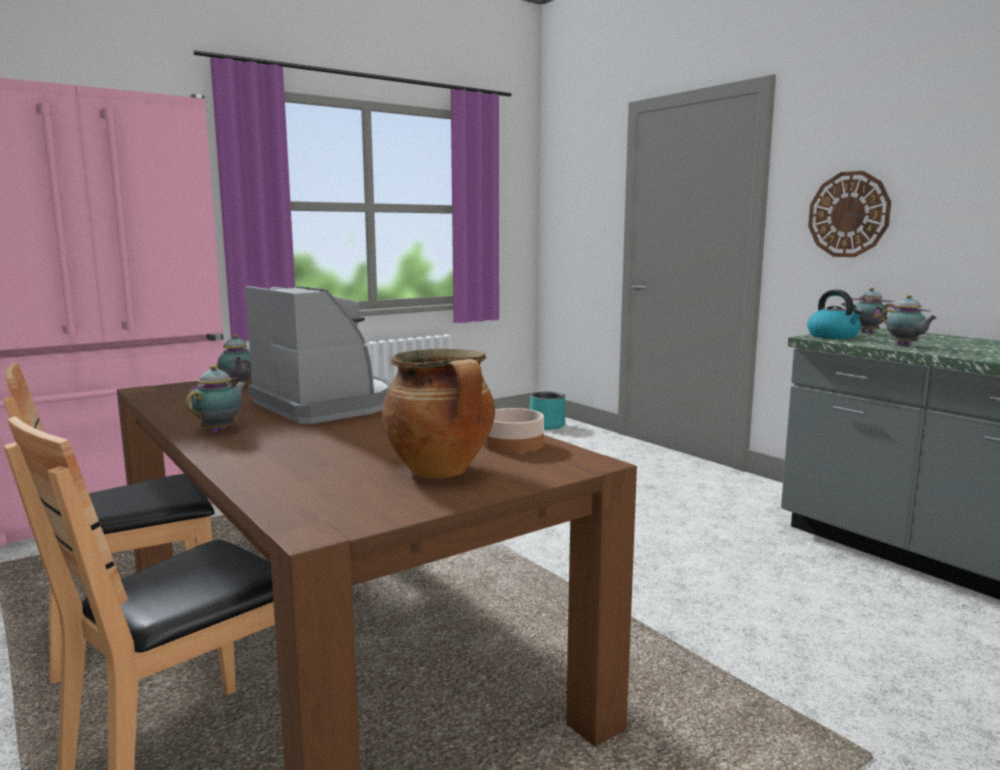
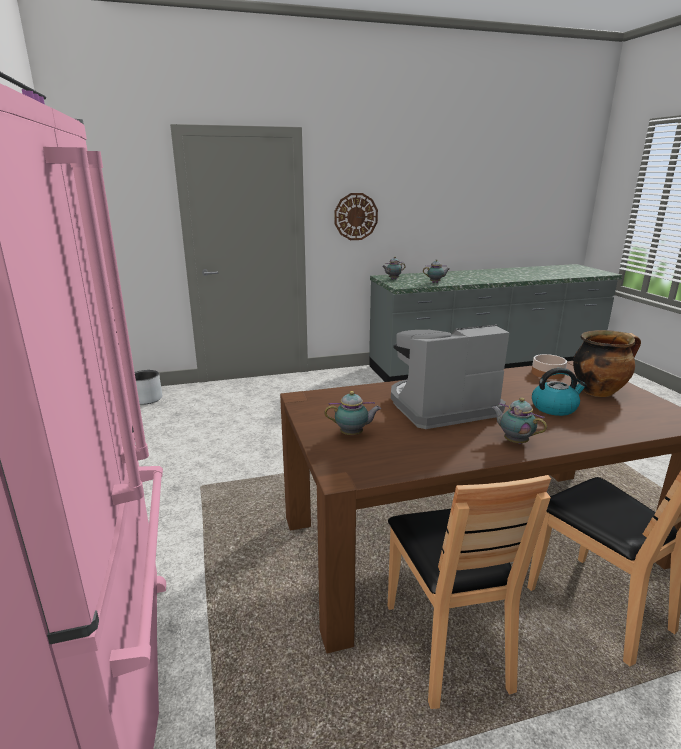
camera: 70 degrees left, 10 degrees up
(547, 425) = (147, 399): turquoise planter -> grey planter
(833, 336) = (401, 284): kettle -> kettle (554, 408)

